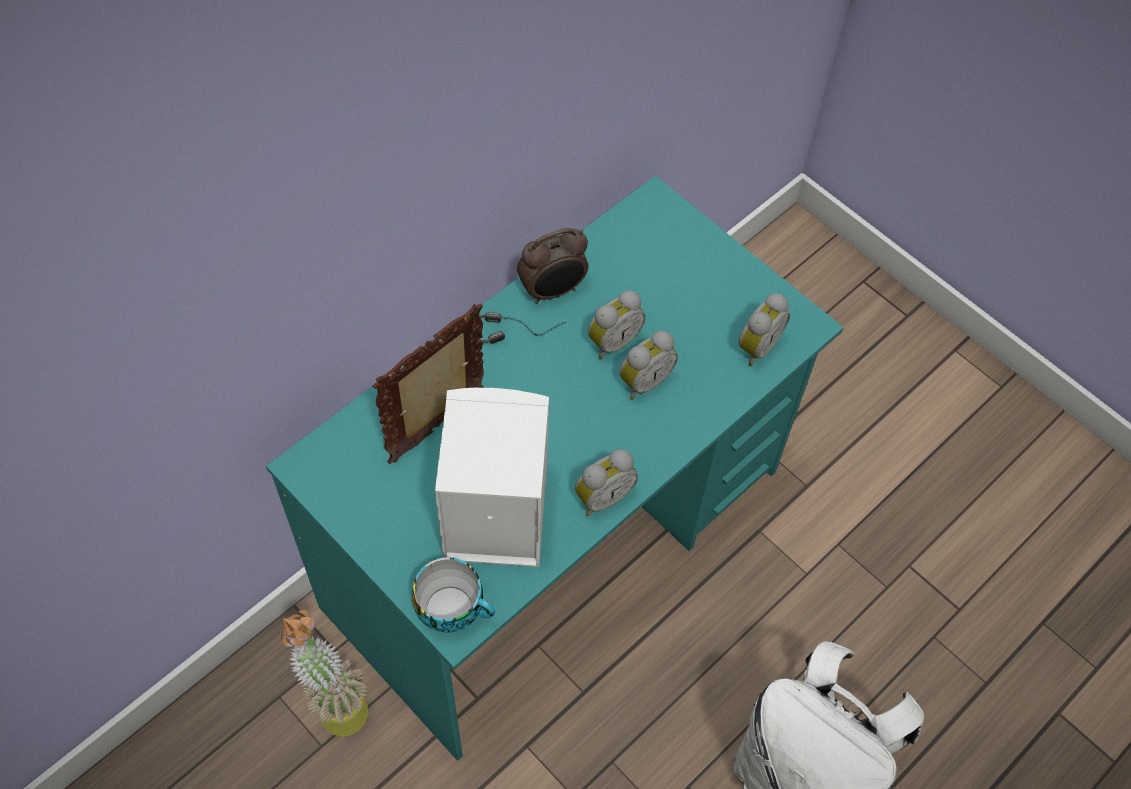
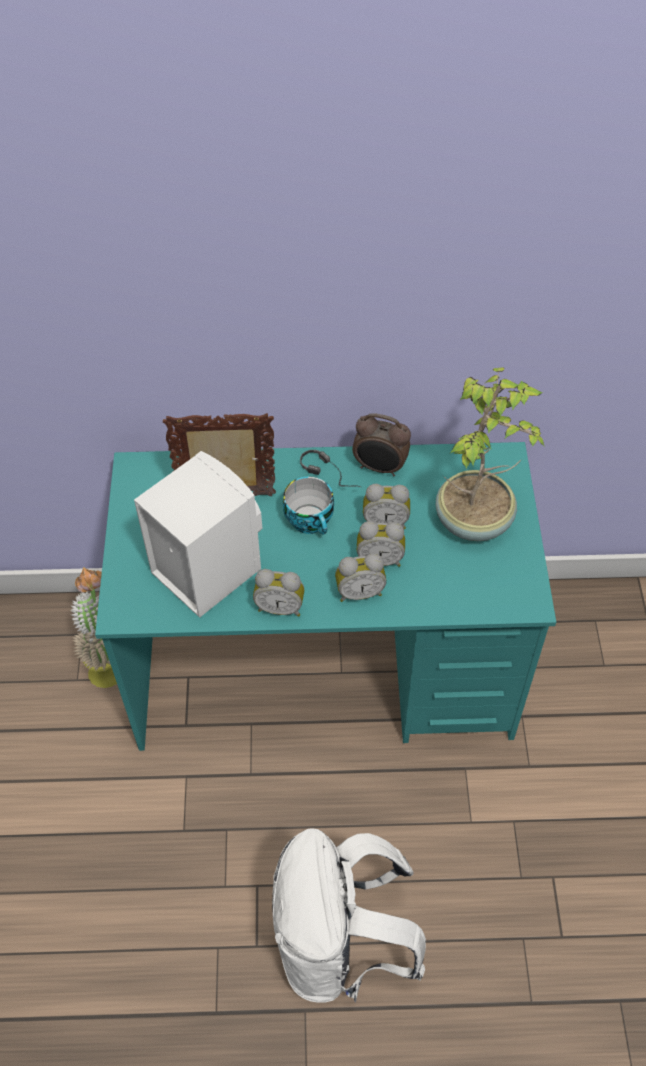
camera: 45 degrees right, 5 degrees down
(453, 608) = (128, 603): cup -> cup (311, 521)
(688, 281) = (475, 520): none -> potted plant
(755, 346) = (478, 590): alarm clock -> alarm clock (359, 592)

